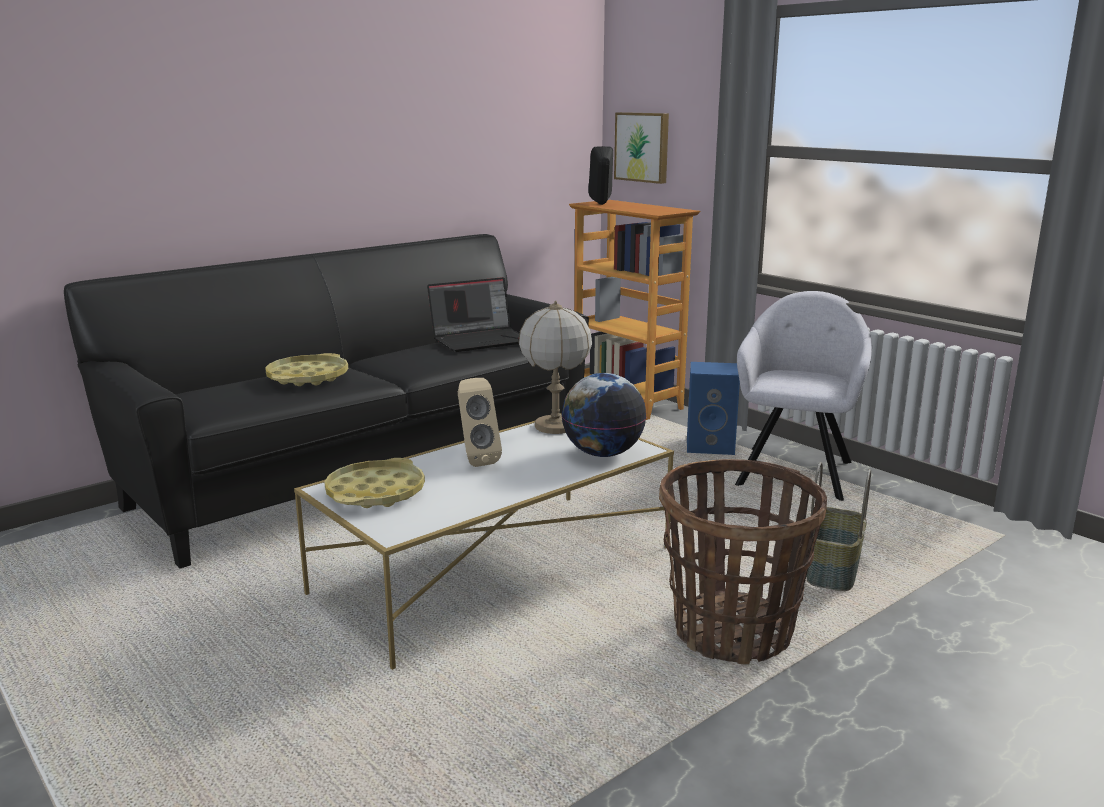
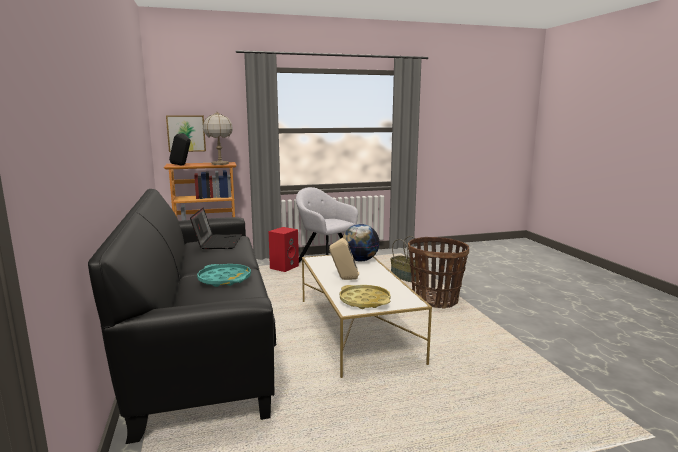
camera: 65 degrees left, 5 degrees down
(308, 377) = (224, 279): yellow tray -> turquoise tray
(555, 426) = (319, 261): table lamp -> table lamp (220, 164)
(711, 447) = (284, 267): blue speaker -> red speaker

